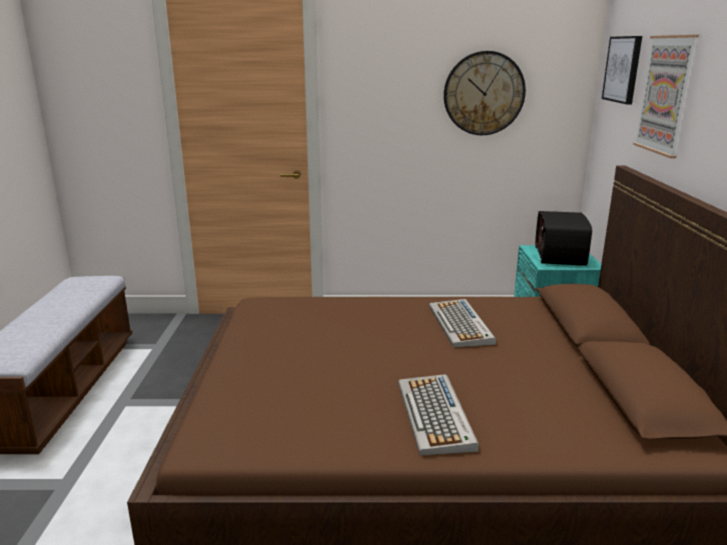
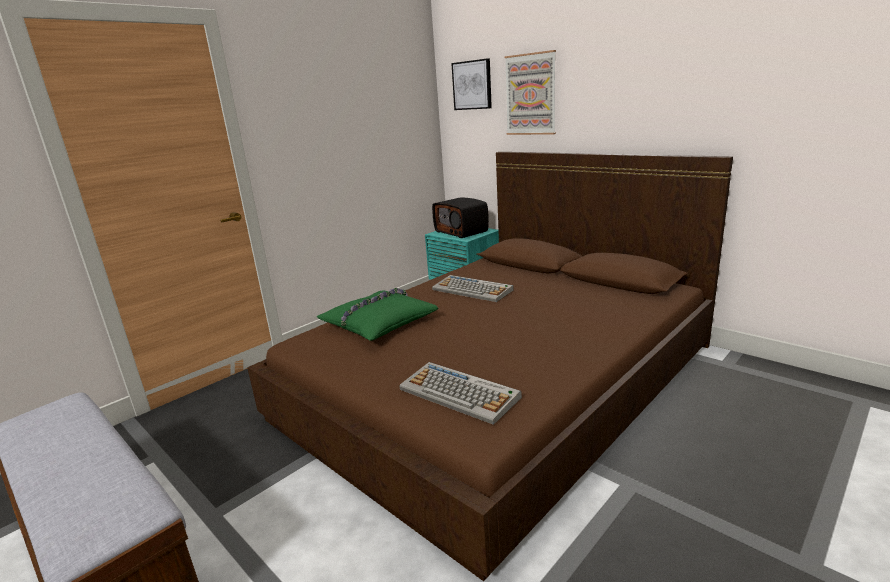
camera: 45 degrees left, 0 degrees up
(328, 315) = (378, 323): none -> green pillow
(436, 415) = (566, 335): keyboard -> keyboard (460, 393)
(484, 93) = (373, 115): wall clock -> none

